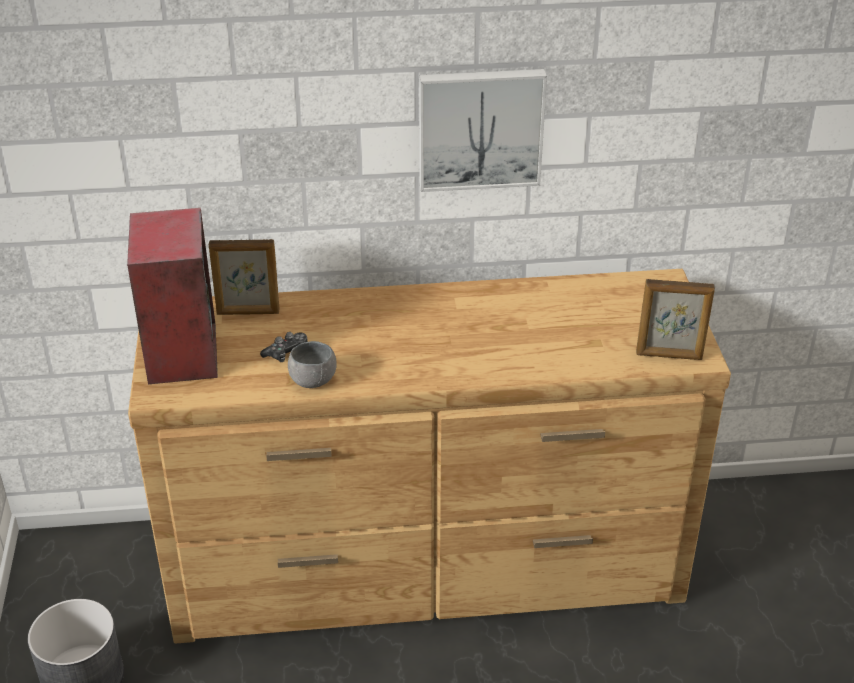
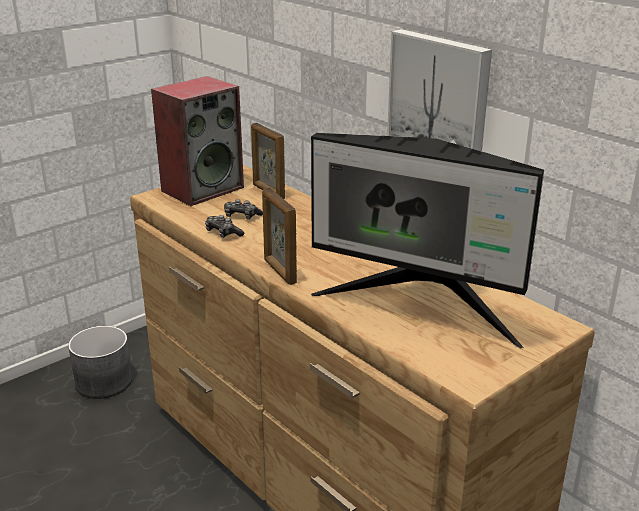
camera: 55 degrees right, 10 degrees down
(313, 380) = (223, 233): grey bowl -> game controller
(575, 328) = (421, 306): none -> monitor
(669, 356) = (449, 363): picture frame -> picture frame (279, 271)

